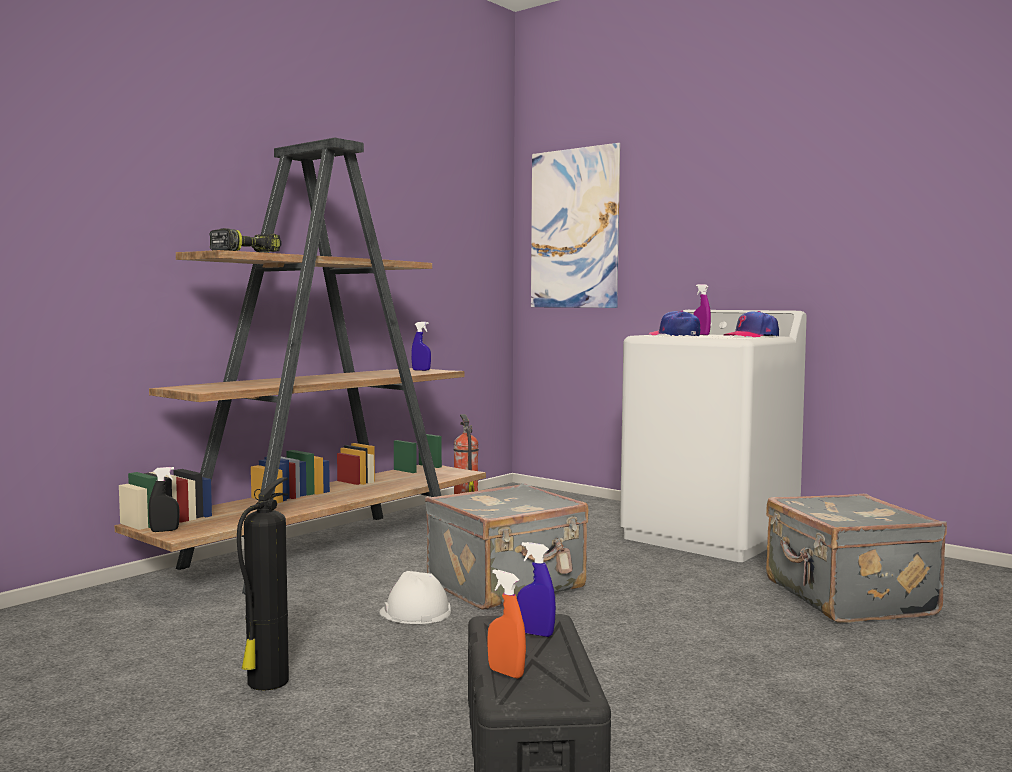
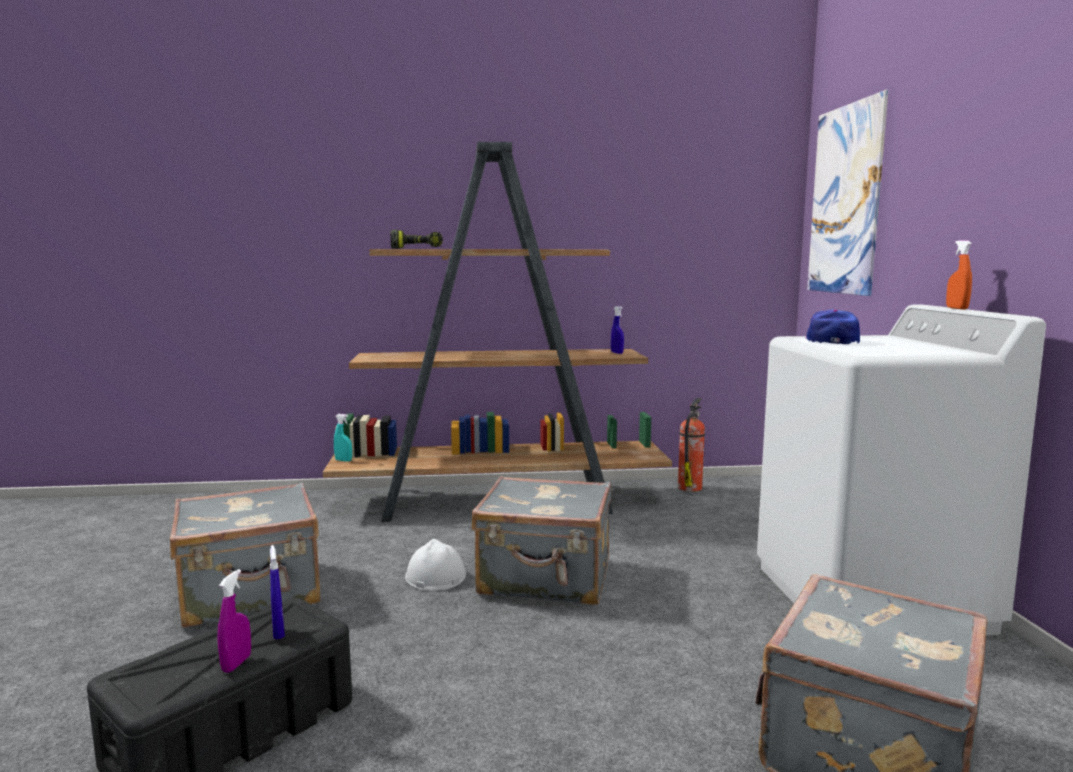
camera: 45 degrees right, 5 degrees up
(164, 530) = (343, 460): black spray bottle -> turquoise spray bottle
(266, 683) = (251, 594): fire extinguisher -> grey suitcase
(506, 673) = (175, 655): orange spray bottle -> orange spray bottle (956, 308)
(701, 334) = (884, 341): purple spray bottle -> purple spray bottle (236, 663)
(751, 336) = (924, 350): cap -> none

